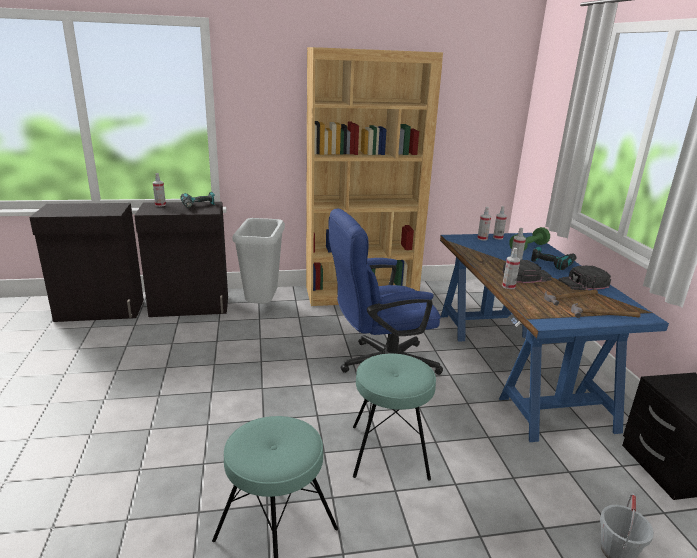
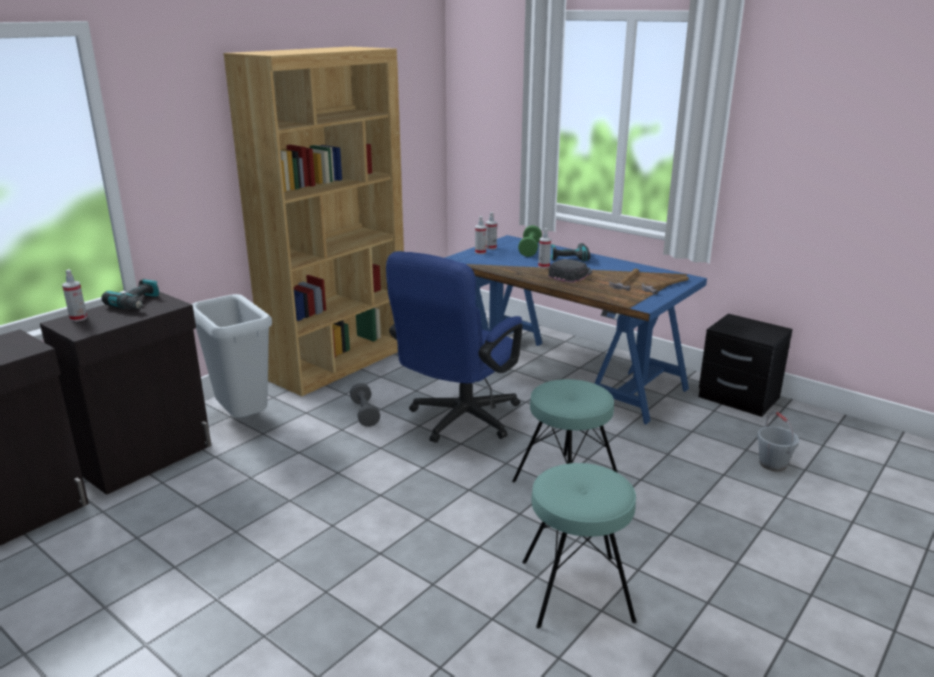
camera: 40 degrees left, 0 degrees up
(330, 332) = (365, 413): none -> grey dumbbell
(508, 286) = (574, 287): spray bottle -> none
(583, 283) = (615, 267): black cap -> none

